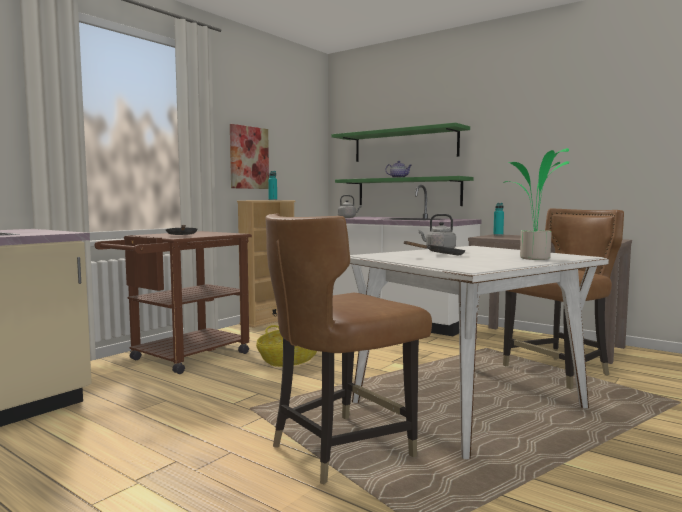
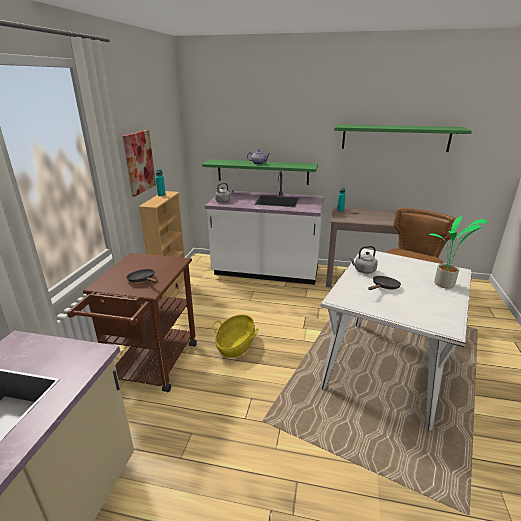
camera: 25 degrees left, 20 degrees up
(340, 448) = (358, 447): brown chair -> none
(404, 145) = (259, 133): green shelf -> green shelf (395, 138)

